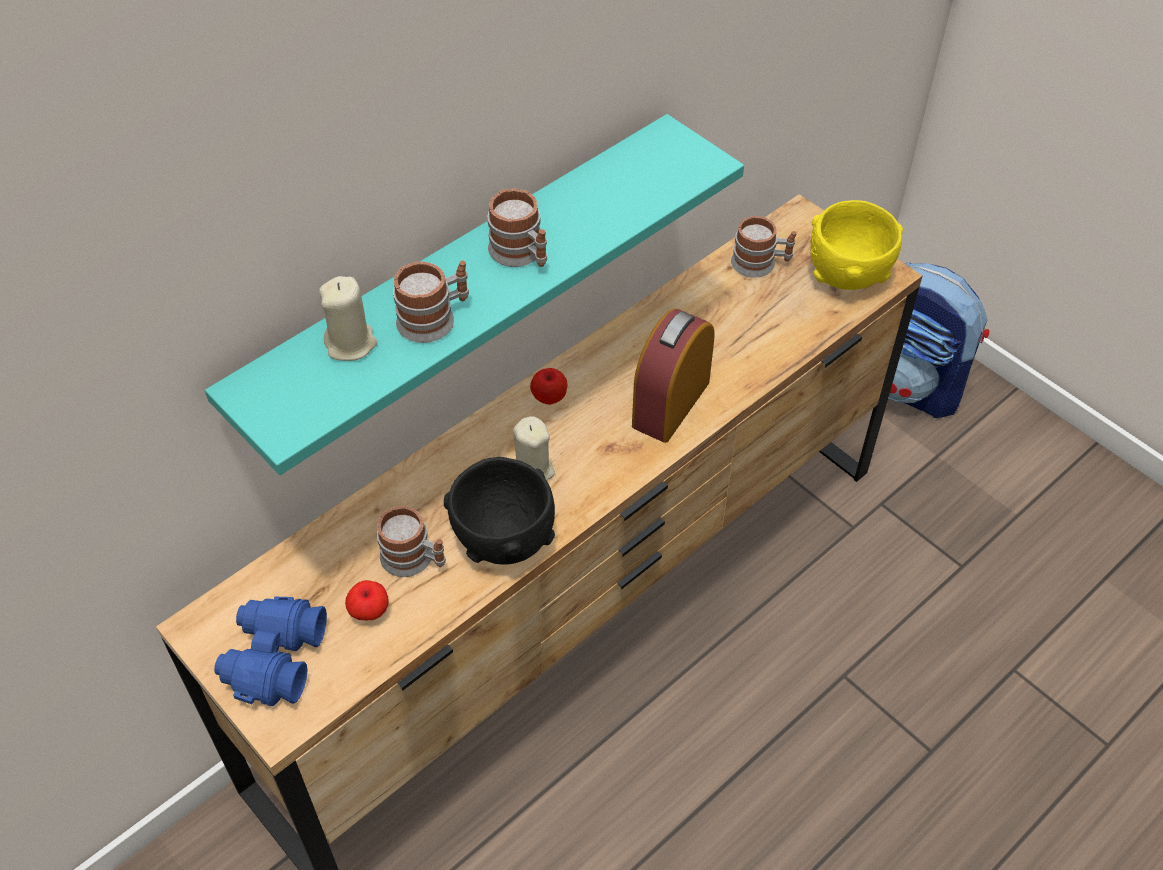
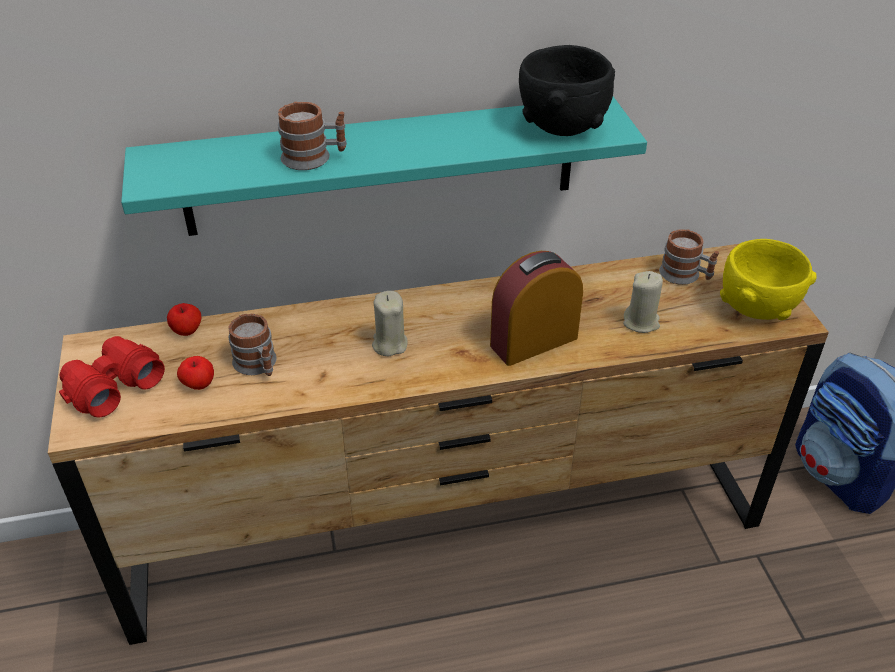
camera: 30 degrees right, 10 degrees down
(273, 658) = (112, 386): blue binoculars -> red binoculars
(351, 344) = (243, 153): beige candle -> beige candle (641, 322)
(504, 539) = (331, 379): black bowl -> black bowl (562, 126)
(521, 254) = (415, 142): mug -> none
(549, 397) = (443, 302): apple -> apple (187, 331)

